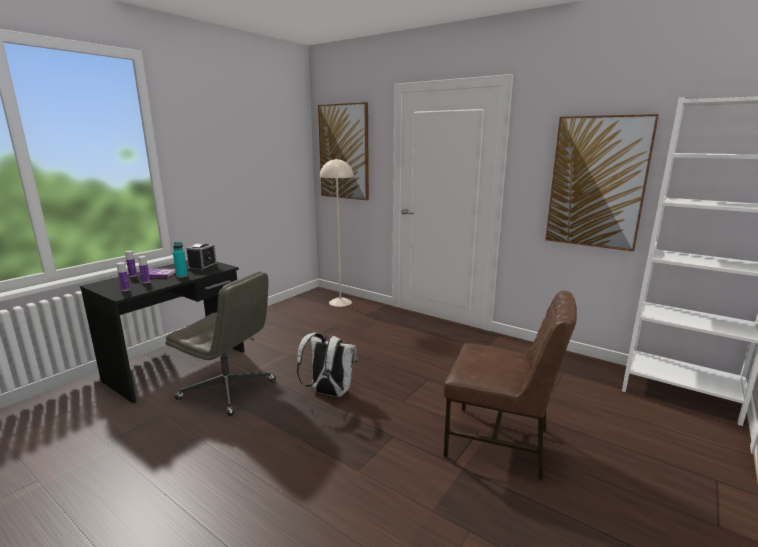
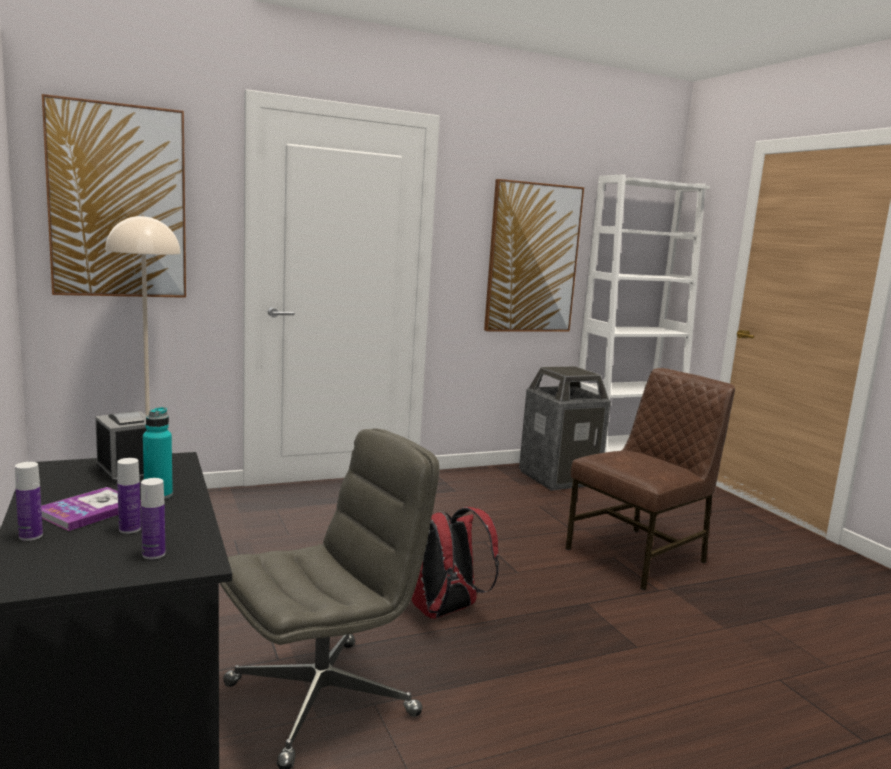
camera: 60 degrees left, 5 degrees down
(329, 393) = (443, 612): white backpack -> red backpack
(582, 374) = (559, 478): none -> trash can

